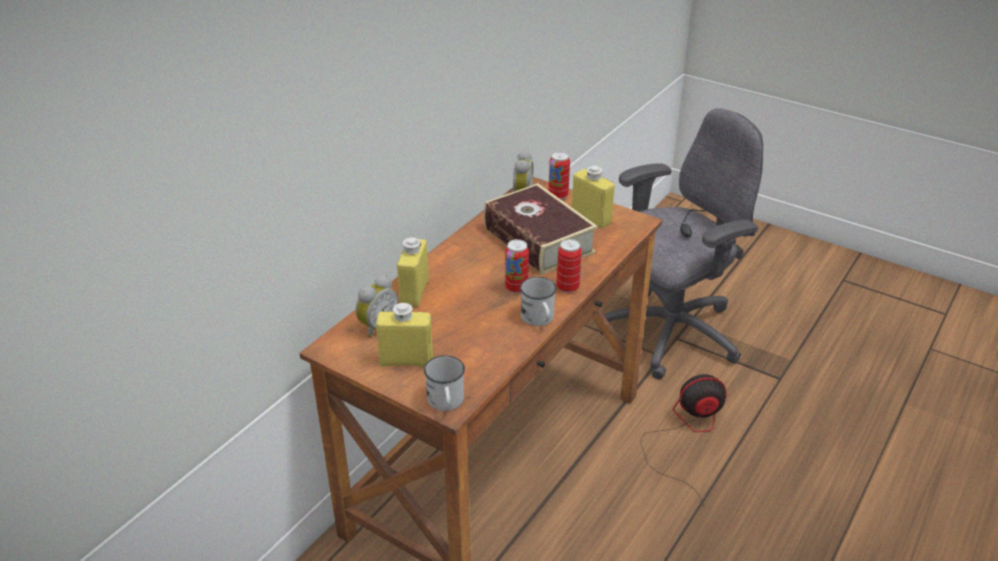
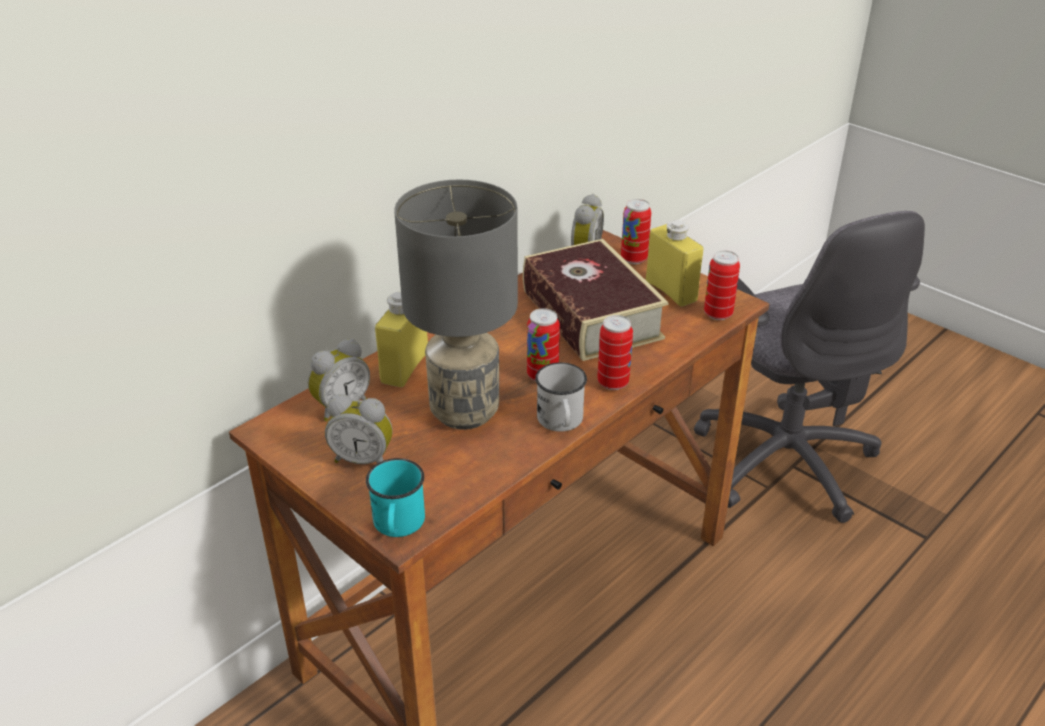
camera: 10 degrees right, 0 degrees up
(406, 361) = (363, 459): yellow bottle -> alarm clock
(446, 403) = (398, 525): white mug -> turquoise mug
(469, 319) = (466, 411): none -> grey table lamp
(628, 231) = (718, 314): none -> can
(669, 334) = (783, 460): grey office chair -> grey office chair turned 90 degrees clockwise
(687, 434) = (783, 599): fan -> none

